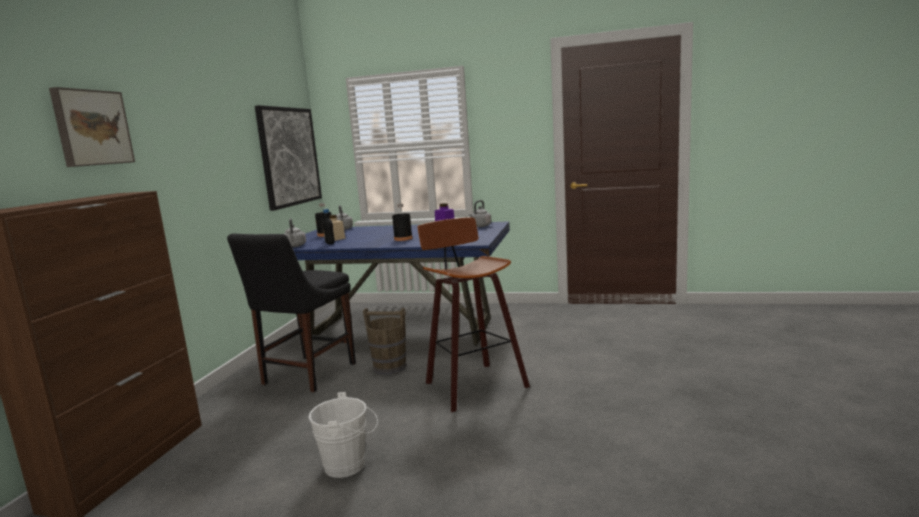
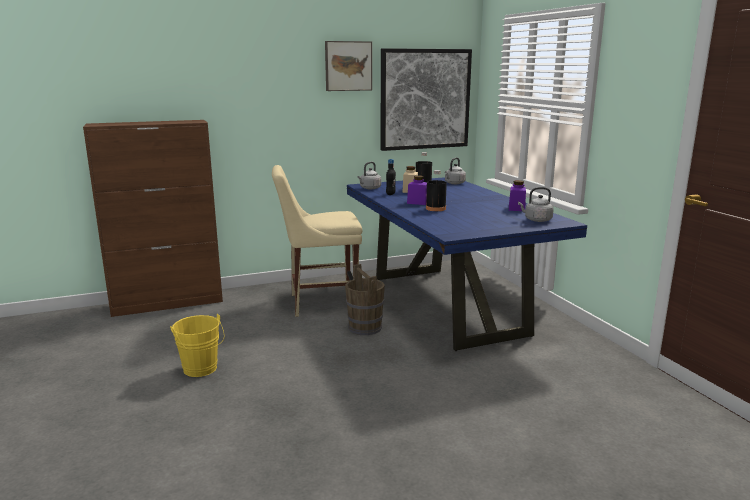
camera: 55 degrees right, 5 degrees up
(91, 128) = (192, 71): picture -> picture (348, 66)
(306, 375) = (319, 303): black chair -> beige chair
(349, 465) = (201, 370): white bucket -> yellow bucket
(375, 240) = (418, 202): none -> purple jar
(472, 384) = (368, 376): stool -> none

